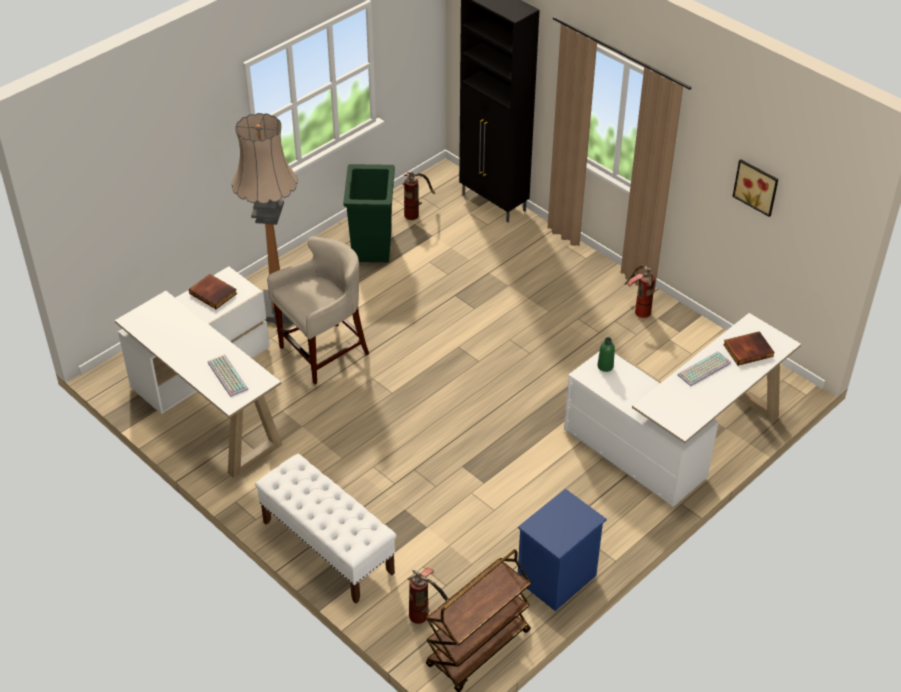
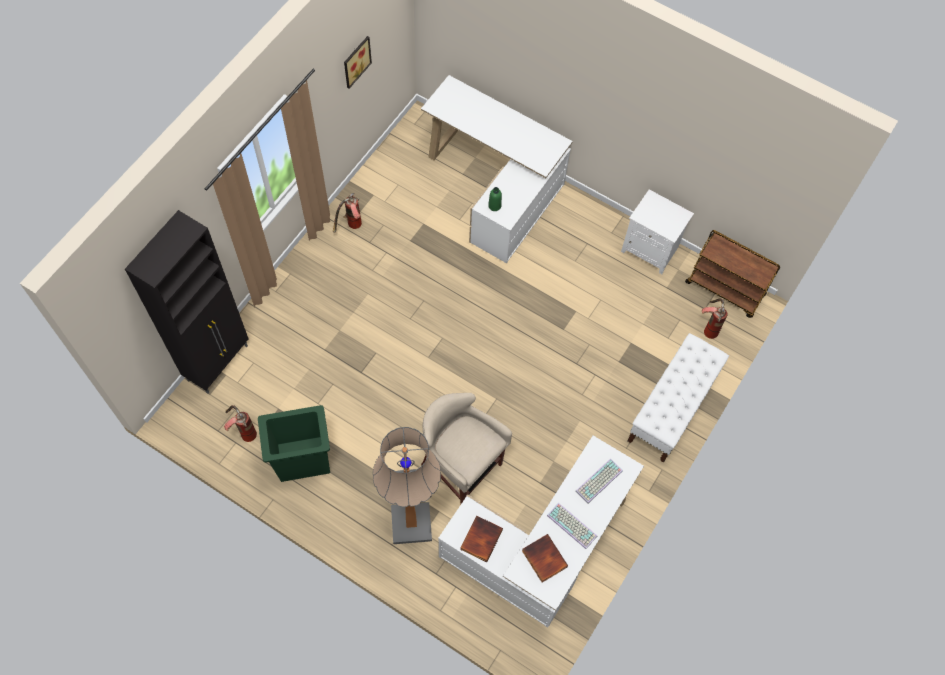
camera: 105 degrees left, 20 degrees up
(557, 580) = (651, 249): blue nightstand -> white nightstand
(704, 370) = (494, 133): keyboard -> keyboard (573, 525)
(748, 350) = (464, 107): book -> book (543, 559)

